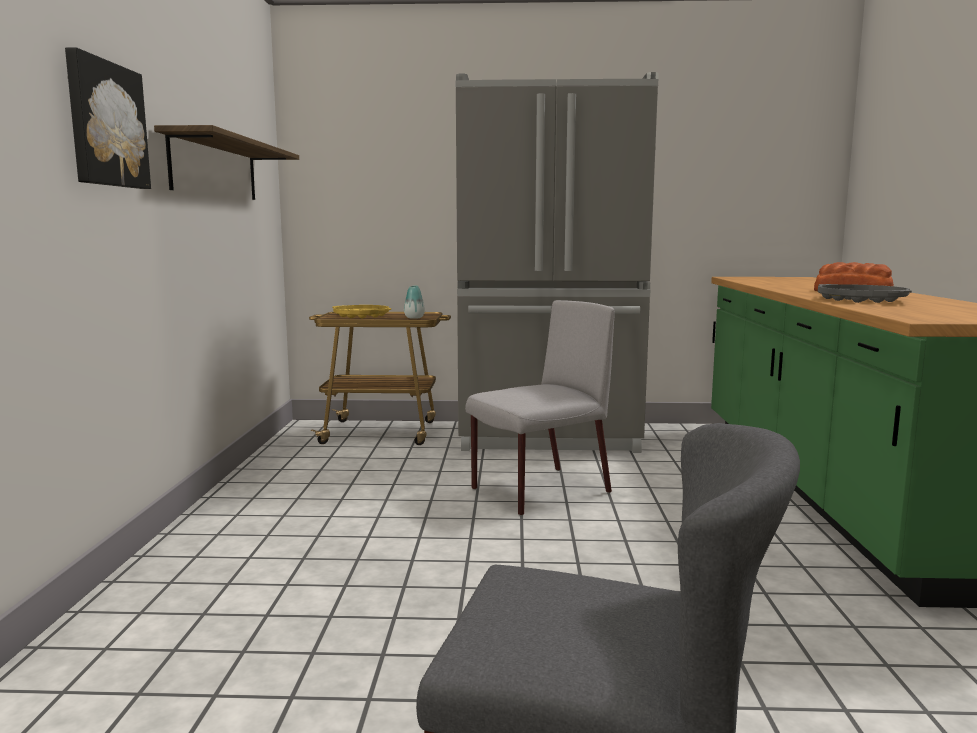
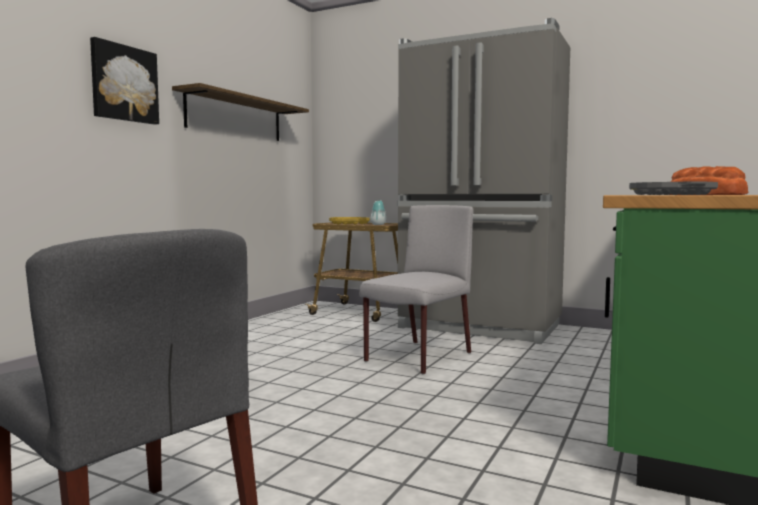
camera: 25 degrees right, 5 degrees down
(539, 491) = (417, 357): grey chair -> grey chair turned 45 degrees counterclockwise

